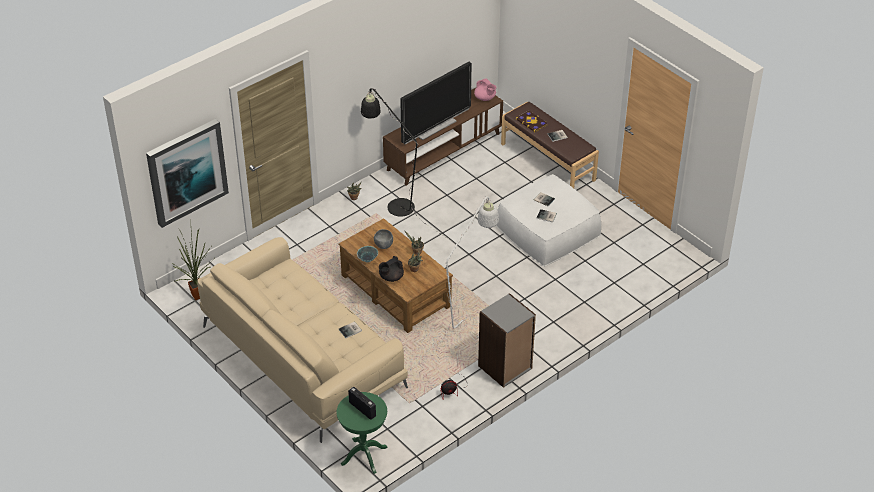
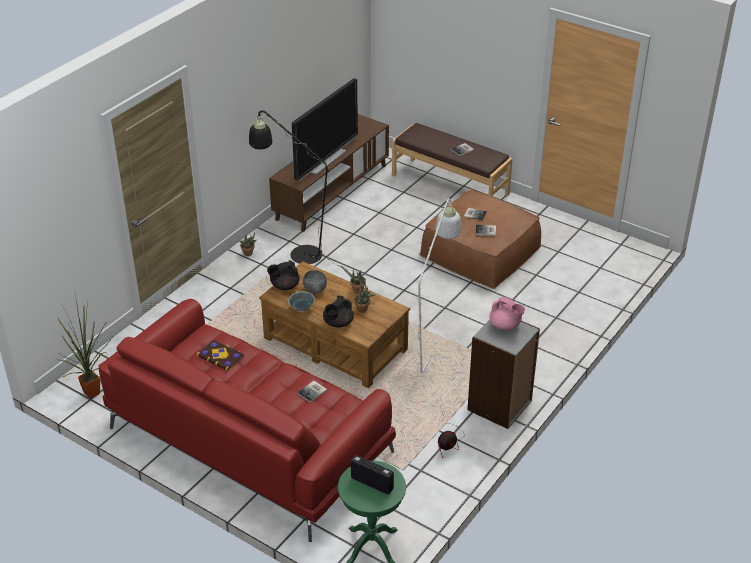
camera: 15 degrees left, 5 degrees down
(186, 171) = (59, 231): picture -> none
(302, 356) = (248, 439): beige sofa -> red sofa
(361, 237) = (284, 286): none -> black teapot
(485, 98) = (368, 125): pink teapot -> pink teapot (505, 326)
(532, 122) = (428, 141): book -> book (220, 356)
(547, 229) = (480, 250): white ottoman -> brown ottoman

